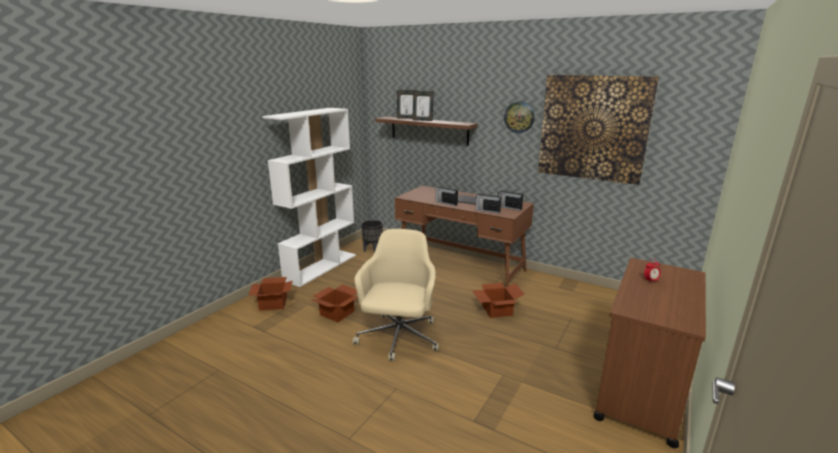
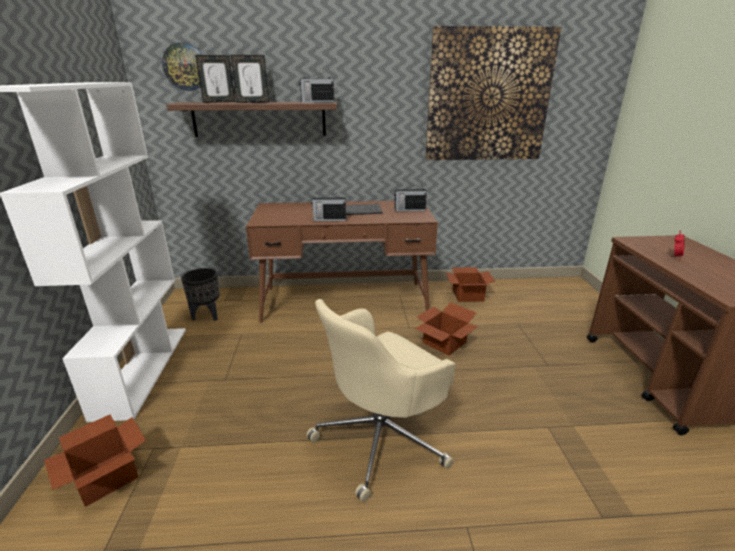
camera: 35 degrees left, 5 degrees up
(338, 313) = (249, 438): cardboard box -> cardboard box (468, 295)
(398, 338) = (382, 438): beige office chair -> beige office chair turned 105 degrees counterclockwise
(487, 211) = (393, 219): radio -> radio (317, 102)
(519, 117) = (396, 88): wall clock -> wall clock (185, 67)

